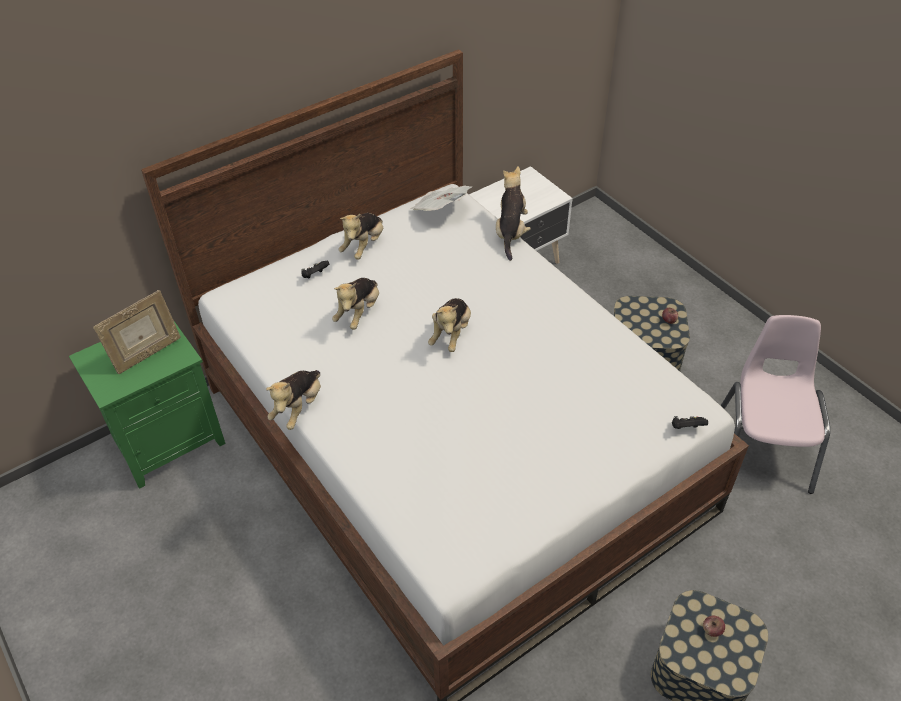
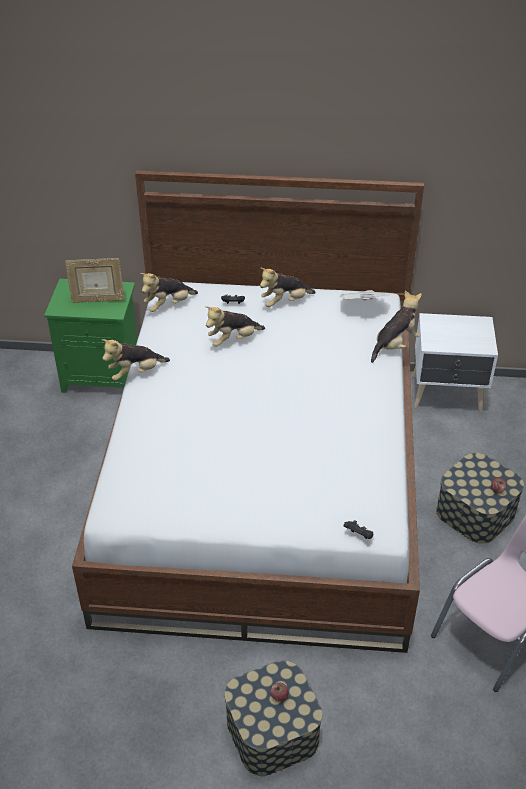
camera: 40 degrees right, 5 degrees down
(451, 334) = (274, 385): plush toy -> plush toy (168, 305)

